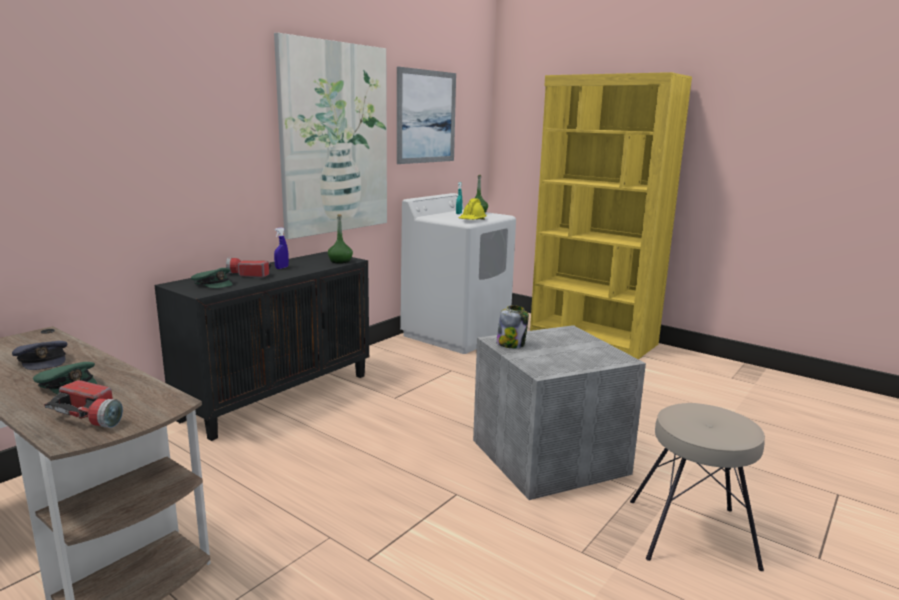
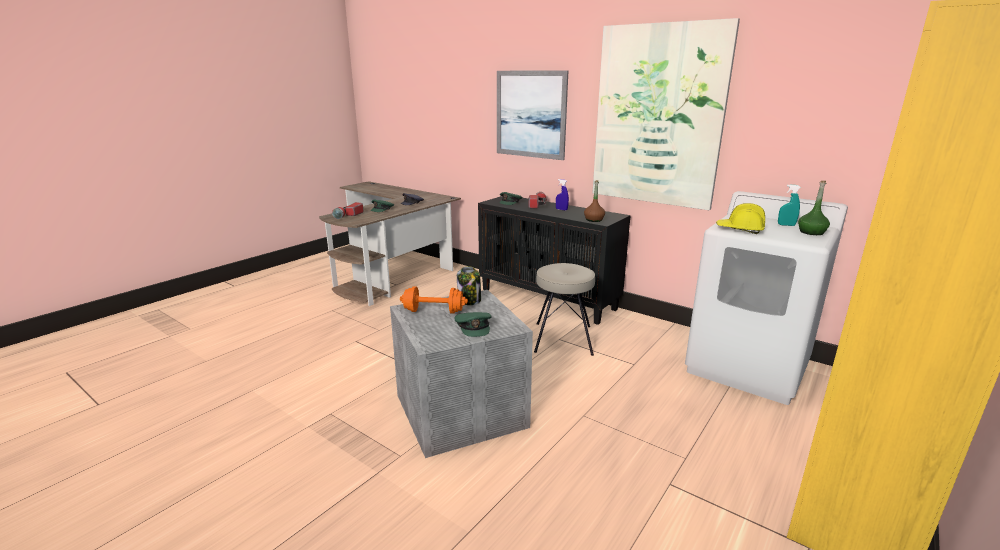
camera: 90 degrees right, 5 degrees up
(340, 261) = (594, 220): green bottle -> brown bottle
(426, 117) = (813, 96): picture -> picture (530, 114)
(545, 359) = (434, 311): none -> orange dumbbell
(576, 343) = (474, 327): none -> green cap
(692, 534) = (326, 476): beige stool -> beige stool (562, 338)

